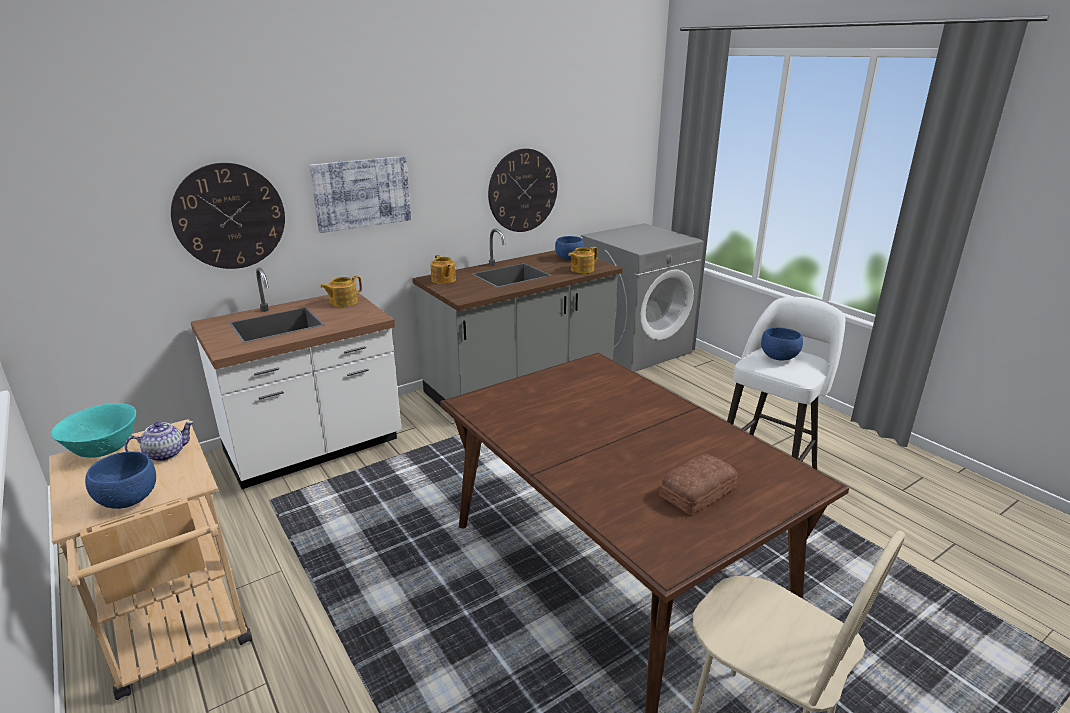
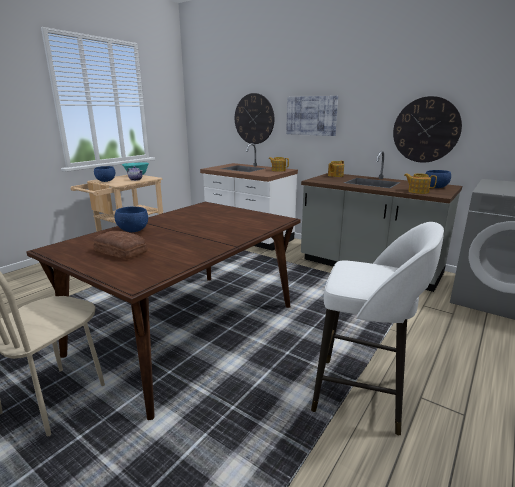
camera: 70 degrees right, 5 degrees down
(779, 358) = (372, 271): blue bowl -> blue bowl (133, 231)

